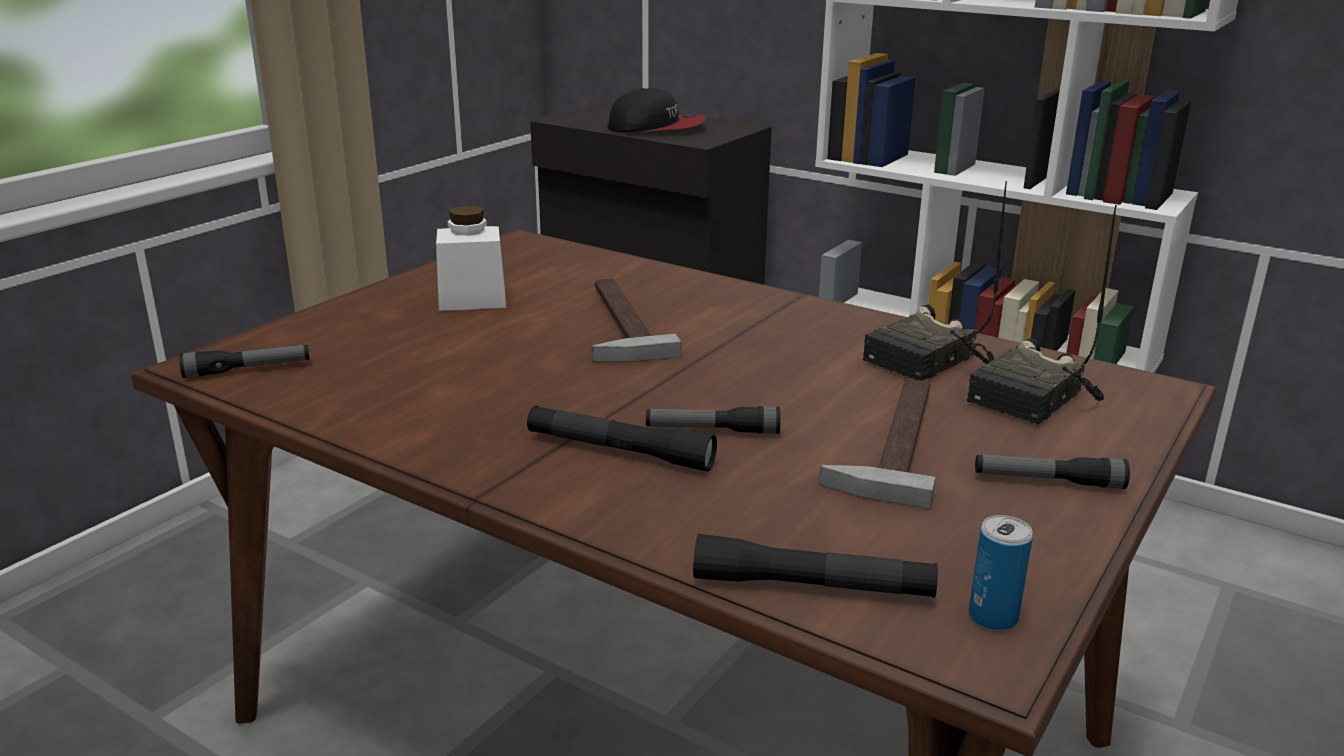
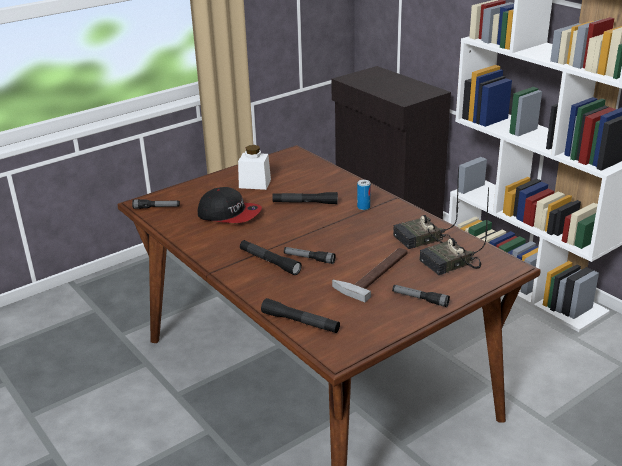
camera: 20 degrees right, 5 degrees up
(615, 323) = (305, 203): hammer -> black flashlight
(656, 127) = (390, 88): cap -> cap (229, 214)
(993, 617) = (352, 343): can -> can (363, 207)

